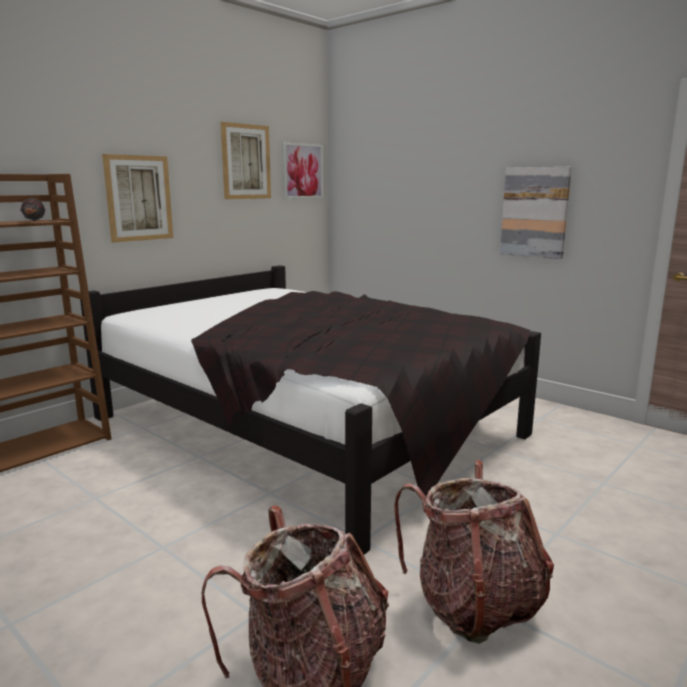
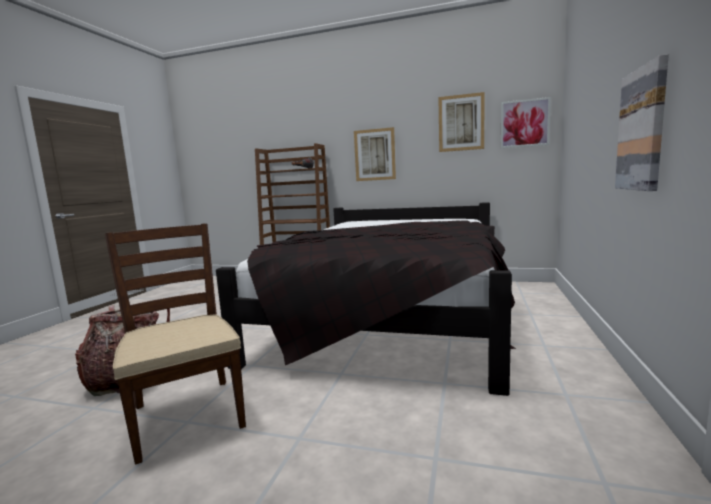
camera: 65 degrees right, 5 degrees down
(474, 604) = (187, 415): backpack -> brown chair

